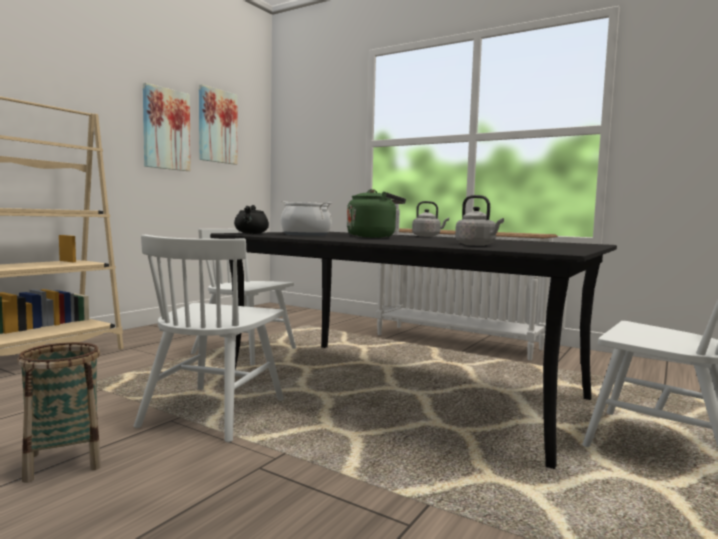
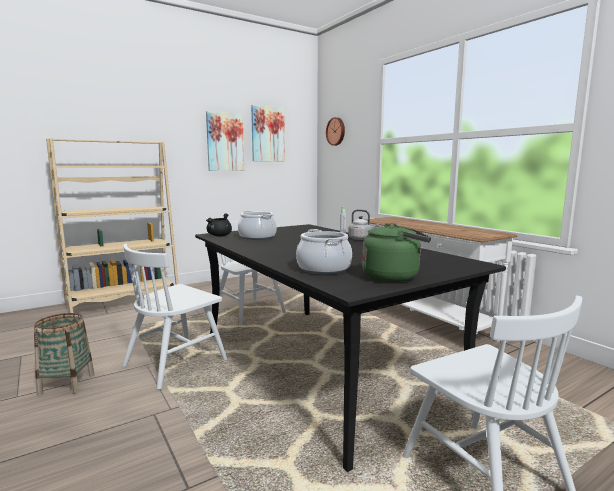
camera: 25 degrees right, 5 degrees up
(303, 131) = (336, 131): none -> wall clock
(373, 237) = (298, 243): green kettle -> green kettle (394, 277)
(477, 245) = (324, 269): grey kettle -> cooking pot

